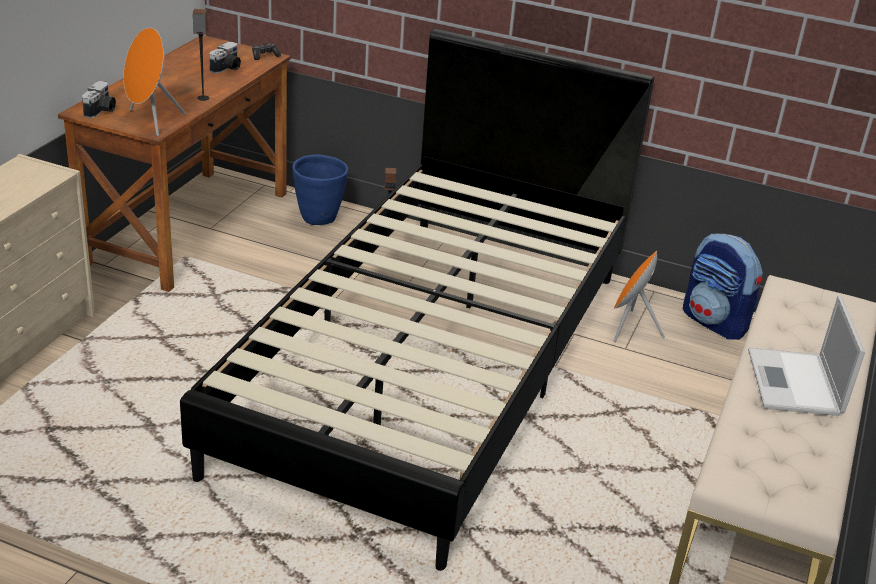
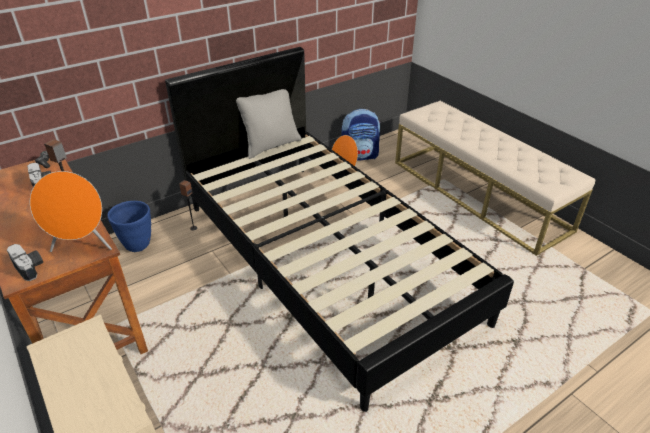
camera: 55 degrees left, 5 degrees up
(549, 202) = (271, 146): none -> grey pillow
(795, 384) = (491, 143): laptop -> none

